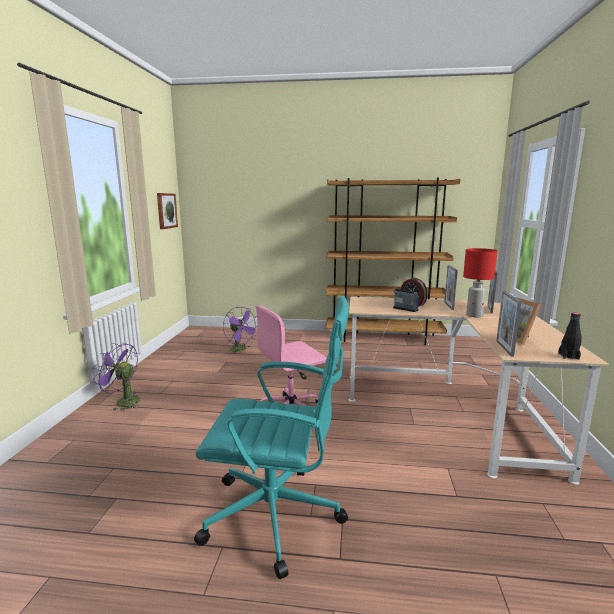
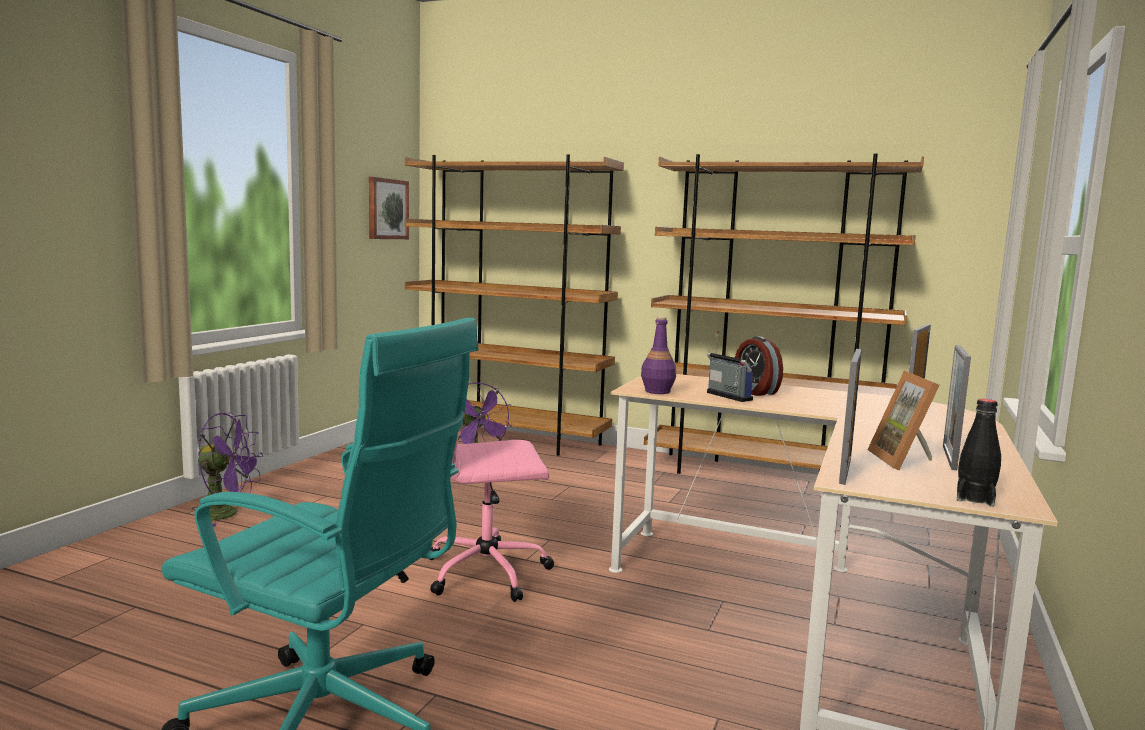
camera: 15 degrees right, 5 degrees down
(123, 401) = (226, 514): purple fan -> purple fan turned 150 degrees clockwise
(246, 333) = (506, 439): none -> brown bookcase
(370, 310) = (657, 391): none -> purple bottle
(448, 305) = (829, 399): picture frame -> picture frame (949, 458)
(475, 315) = (862, 418): red table lamp -> none

